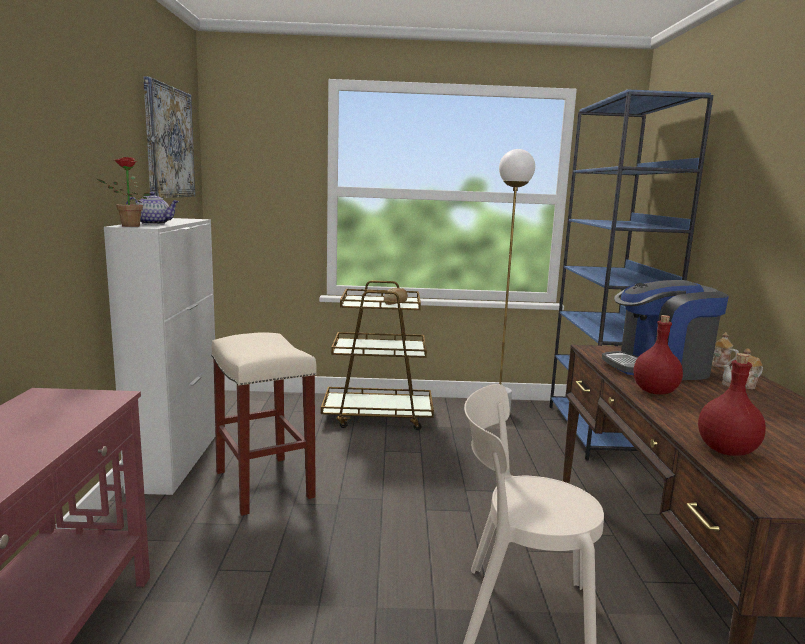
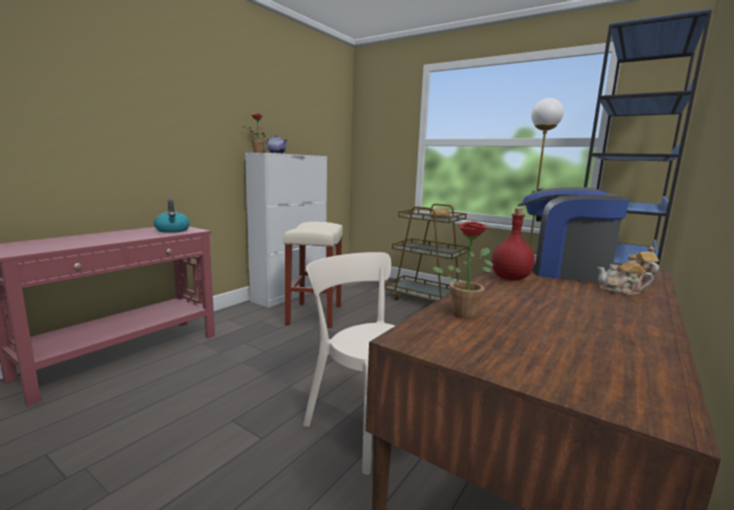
camera: 35 degrees right, 0 degrees up
(70, 406) = (173, 230): none -> kettle
(169, 142) = (316, 112): picture -> none
(726, 450) = (465, 312): red bottle -> potted plant

